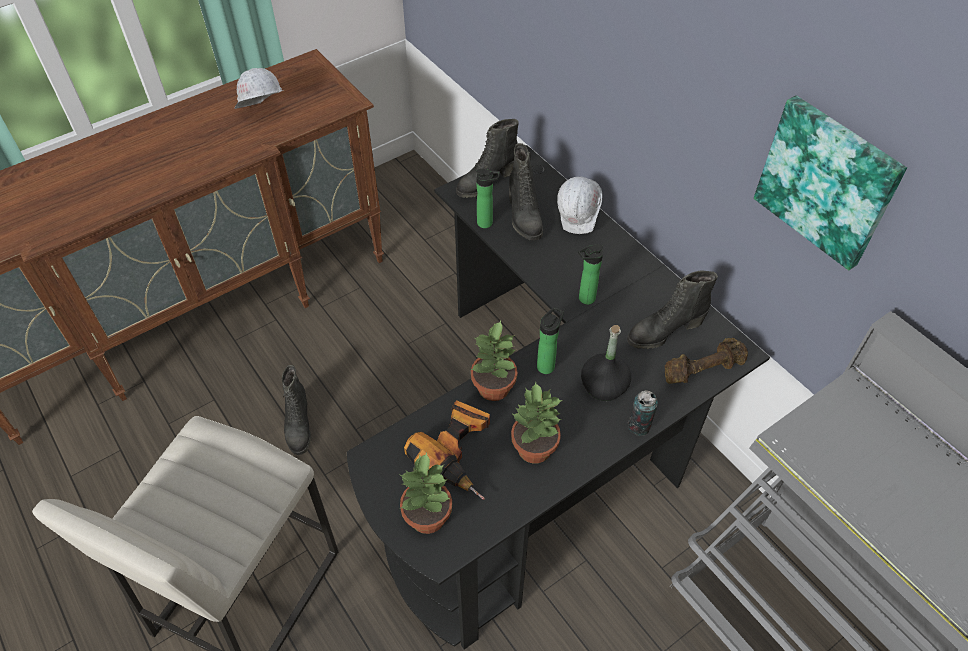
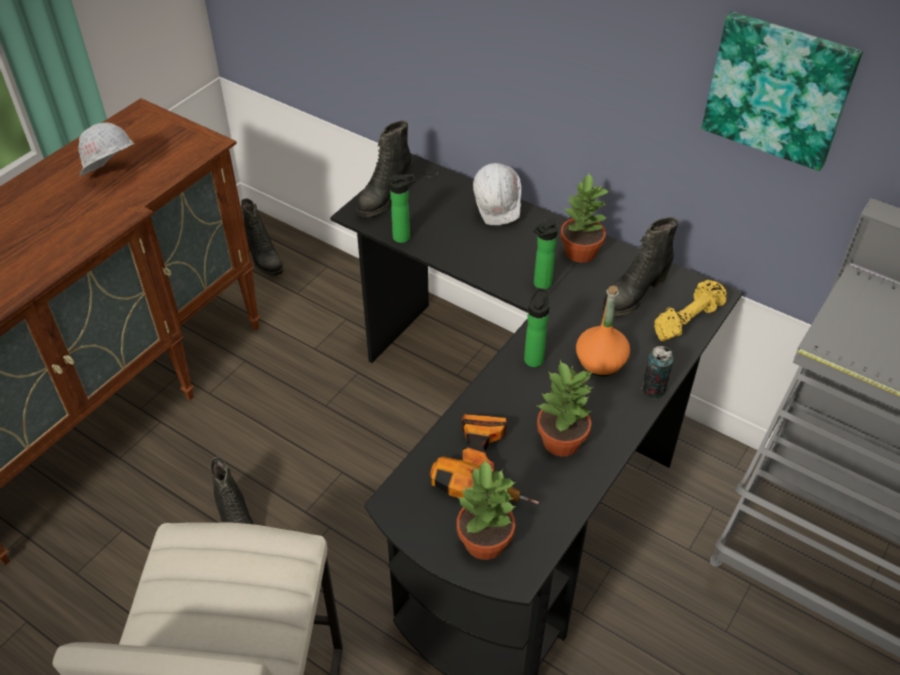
camera: 20 degrees left, 5 degrees down
(493, 388) = (490, 395): potted plant -> potted plant (580, 252)
(523, 217) = (439, 222): black boot -> black boot (263, 259)
(603, 386) = (600, 362): black bottle -> orange bottle
(702, 369) = (687, 320): brown dumbbell -> yellow dumbbell

